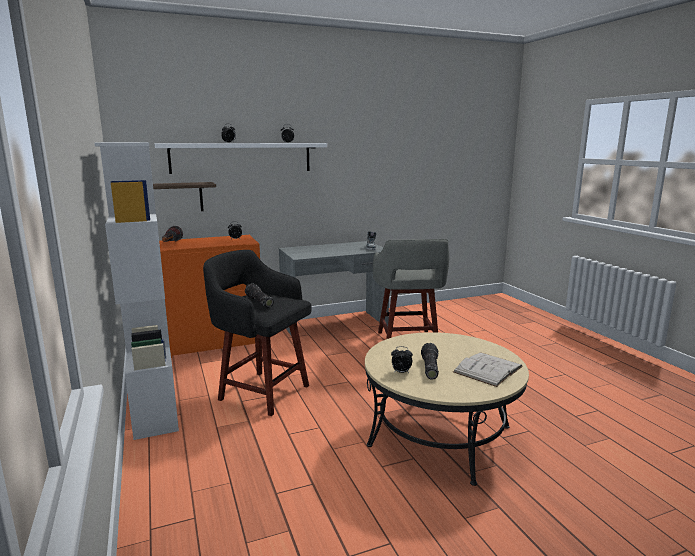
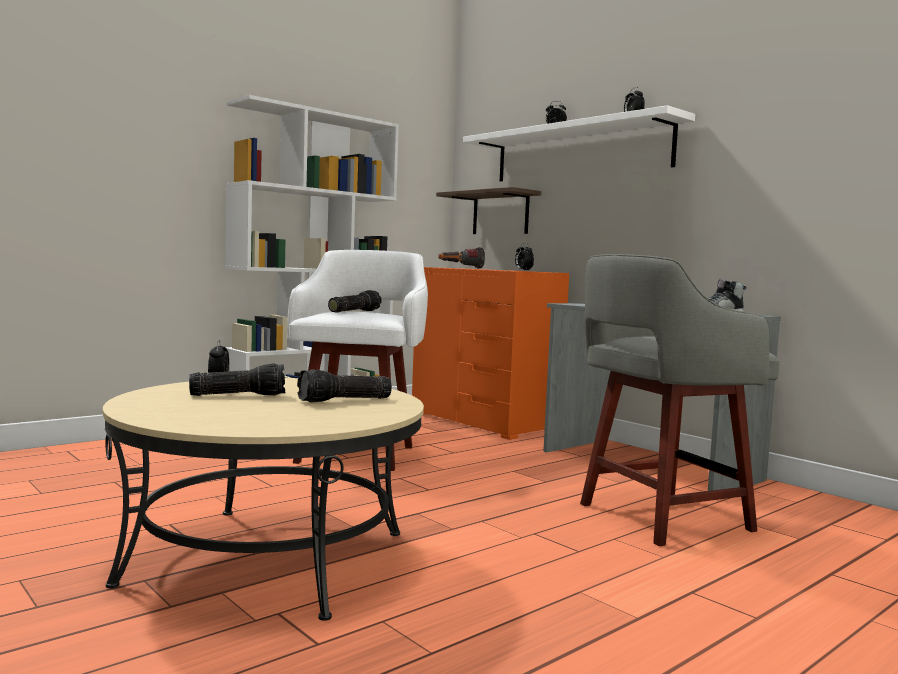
camera: 70 degrees right, 10 degrees down
(261, 392) = (357, 453): black stool -> white stool
(443, 346) = (345, 400): none -> flashlight
(488, 369) = (242, 417): white book -> none

